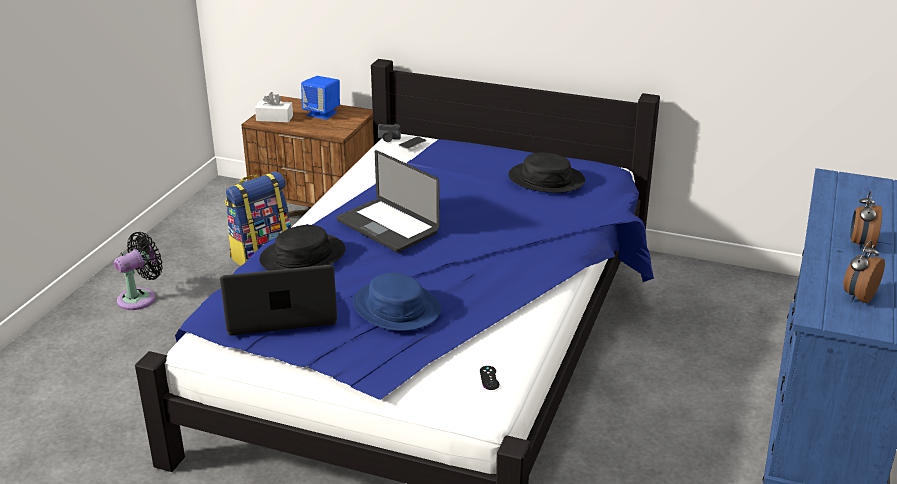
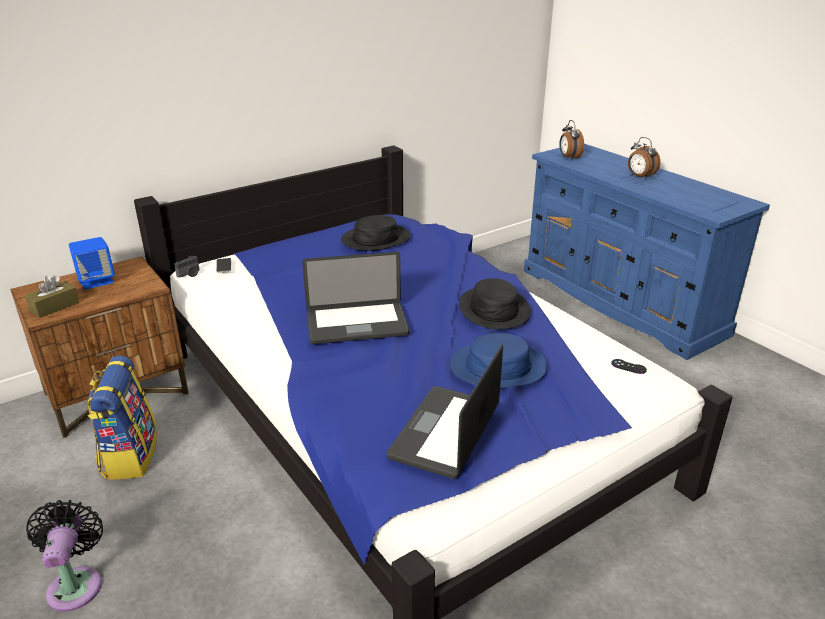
camera: 55 degrees left, 0 degrees up
(274, 118) = (54, 306): white tissue box -> brown tissue box
(302, 256) = (351, 384): black hat -> black hat (494, 309)
(857, 296) = (700, 198): alarm clock -> alarm clock (569, 158)

